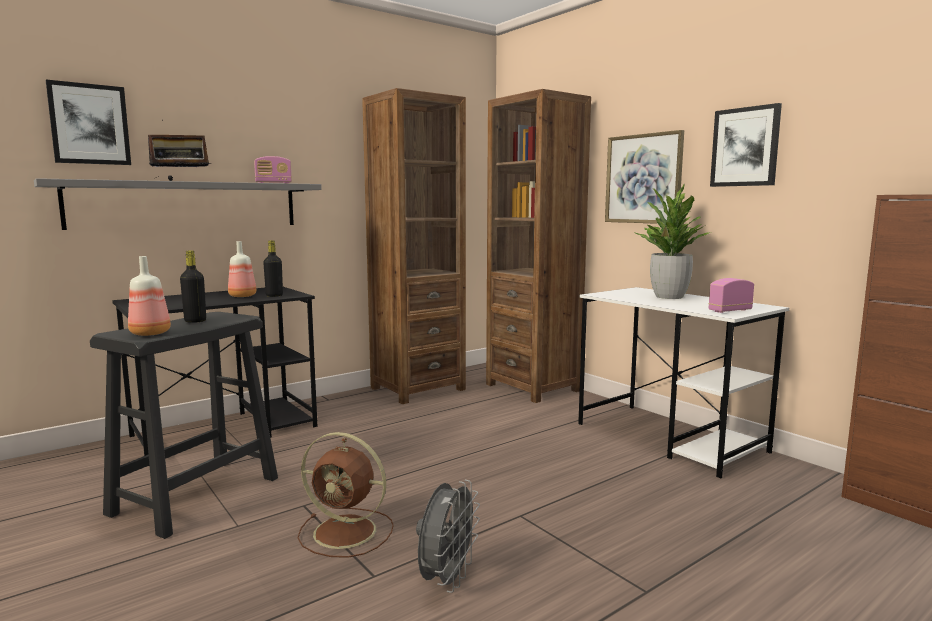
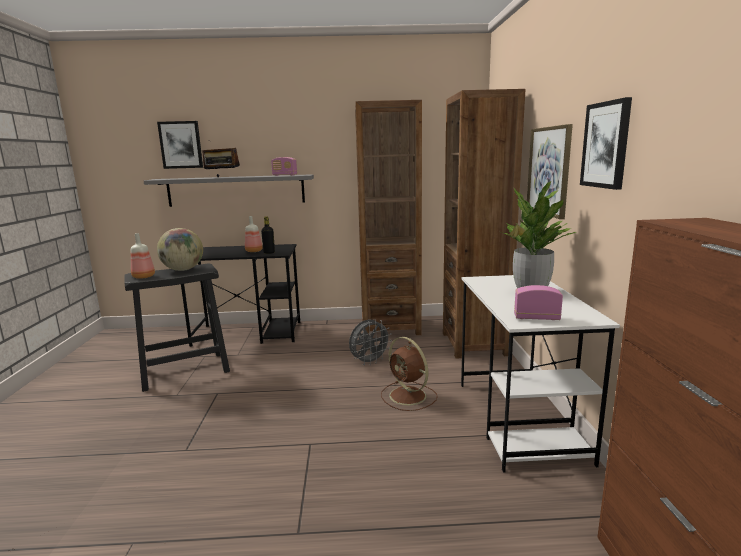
camera: 35 degrees right, 5 degrees up
(195, 321) = (183, 270): black bottle -> globe
(347, 532) = (212, 418): brown fan -> brown fan (409, 396)
(447, 579) = (211, 468): grey fan -> grey fan (369, 362)

